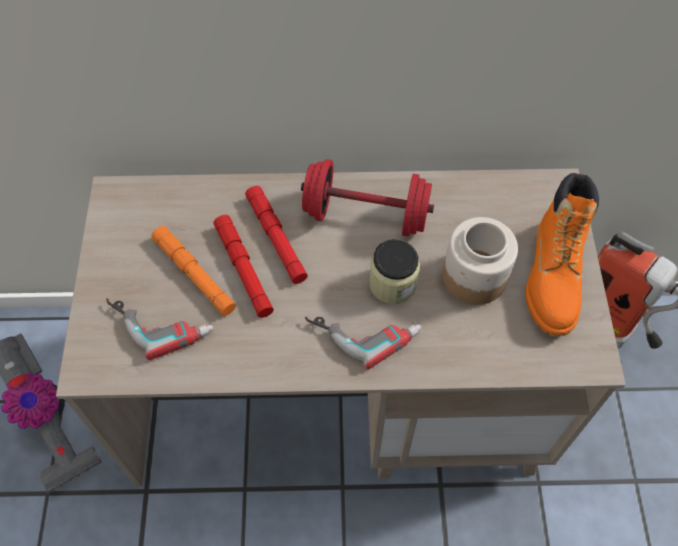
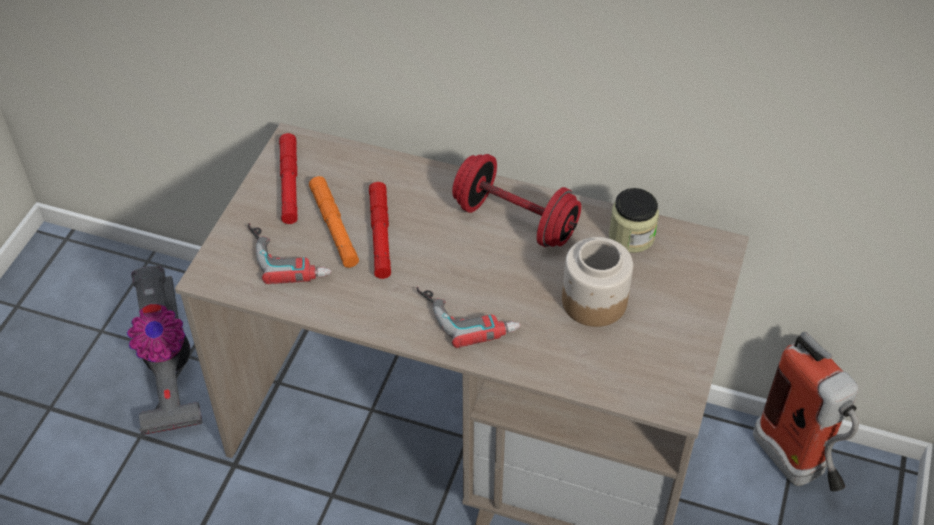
camera: 20 degrees right, 10 degrees down
(276, 238) = (422, 217): red flashlight -> red flashlight (289, 183)
(392, 284) = (513, 285): jar -> jar (631, 236)
(553, 278) = (672, 324): orange boot -> none

